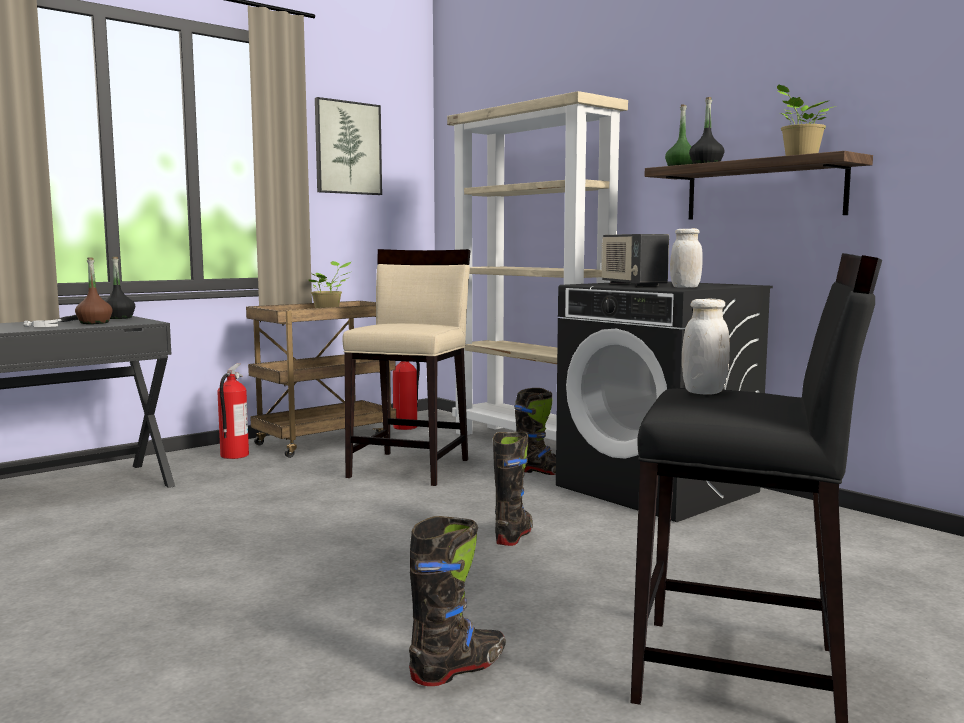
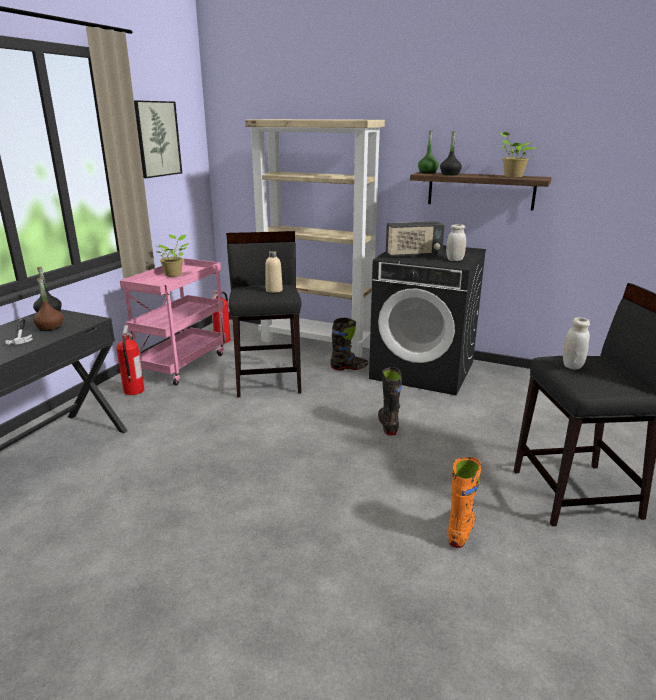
camera: 25 degrees left, 15 degrees up
(325, 441) = (182, 364): brown cart -> pink cart
(410, 468) = (268, 380): beige stool -> black stool
(415, 324) = (274, 290): none -> beige bottle
(459, 668) = (461, 530): black boot -> orange boot
(631, 284) = (413, 254): radio -> radio turned 60 degrees counterclockwise

